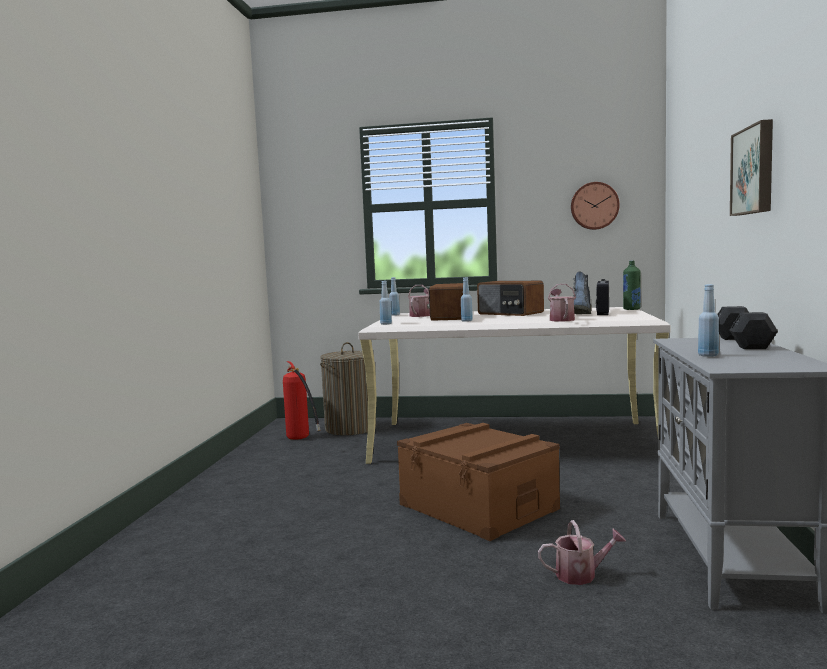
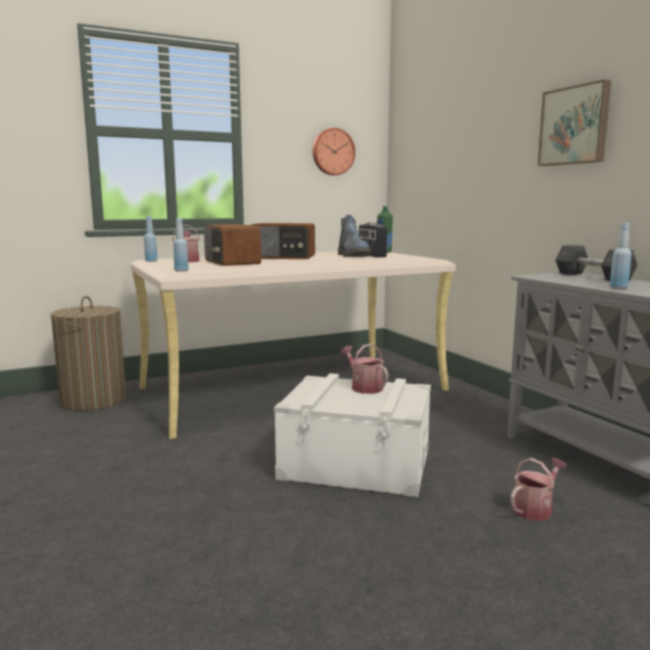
camera: 35 degrees left, 5 degrees up
(301, 440) = (44, 424): fire extinguisher -> none
(466, 321) = (267, 265): blue bottle -> none
(478, 506) = (356, 462): brown storage box -> white storage box
(561, 319) = (360, 262): watering can -> watering can (364, 387)

